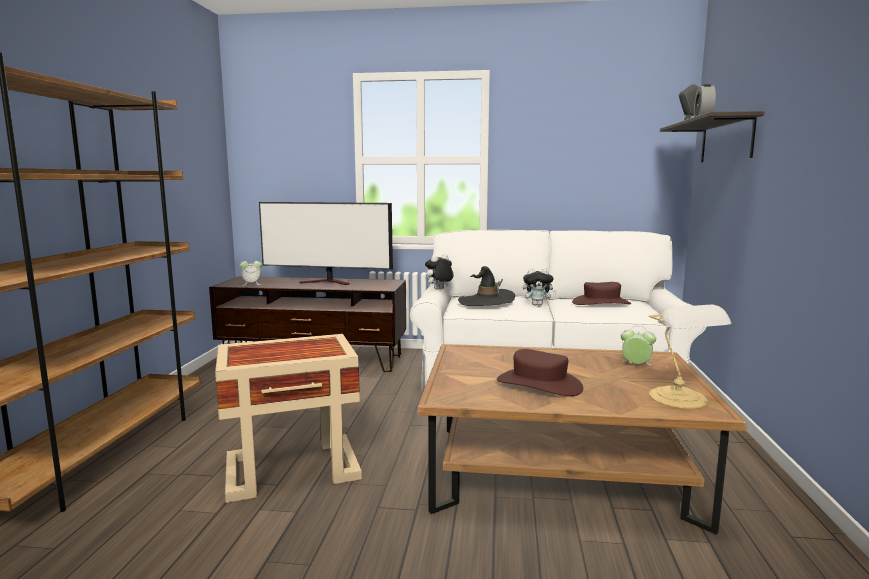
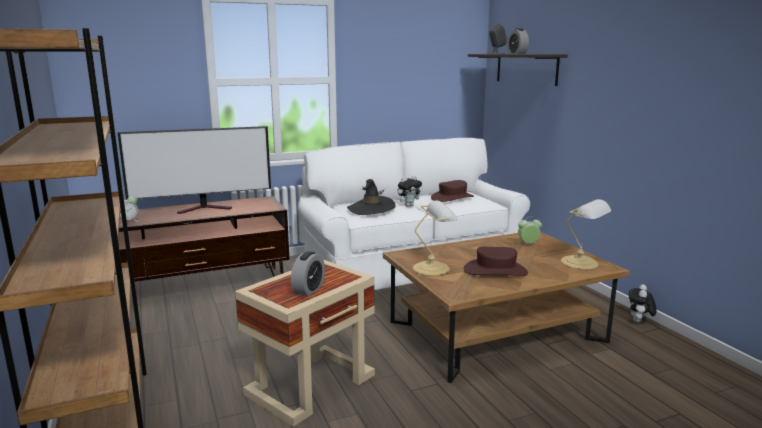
camera: 30 degrees left, 5 degrees up
(275, 355) = (308, 289): none -> alarm clock
(439, 289) = (323, 203): plush toy -> plush toy (639, 322)
(467, 367) = (433, 268): none -> table lamp

